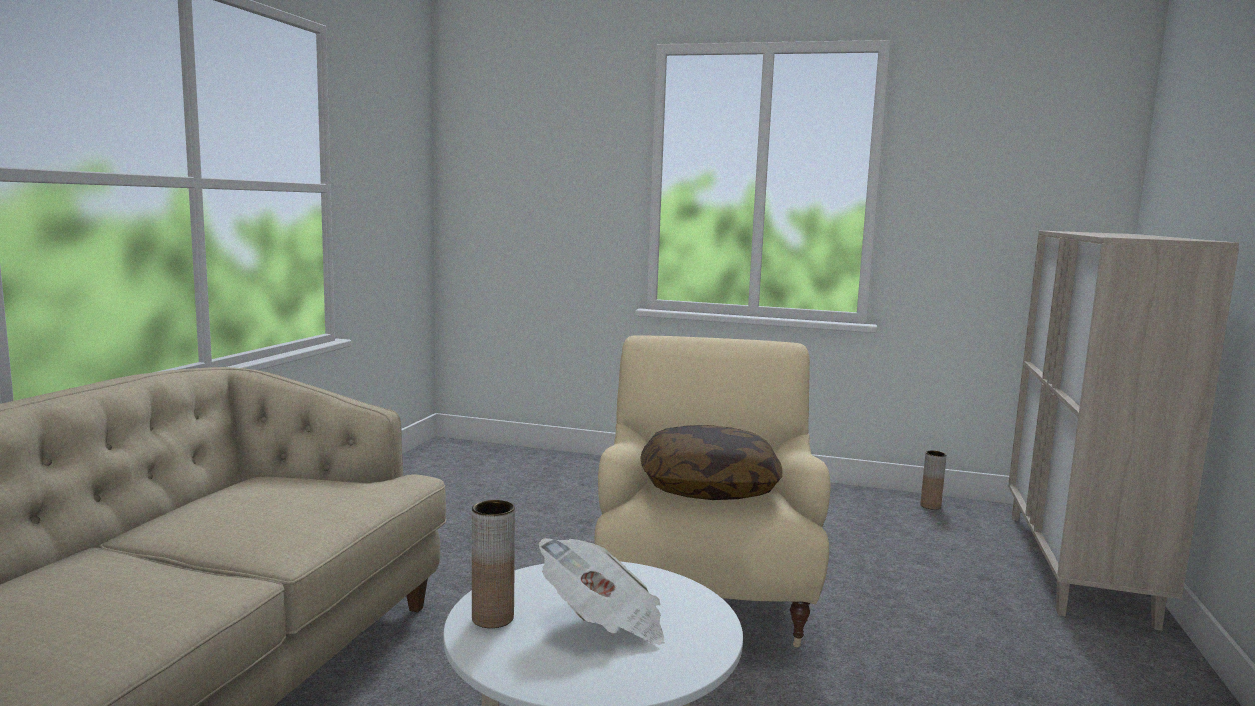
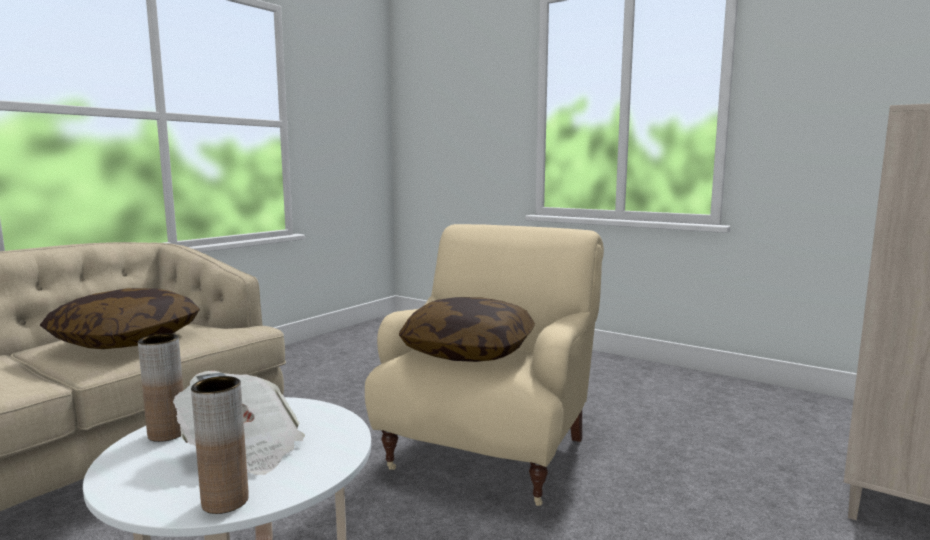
camera: 20 degrees right, 0 degrees up
(274, 509) = (127, 339): none -> pillow
(930, 506) = (775, 397): brown vase -> brown vase (225, 501)

